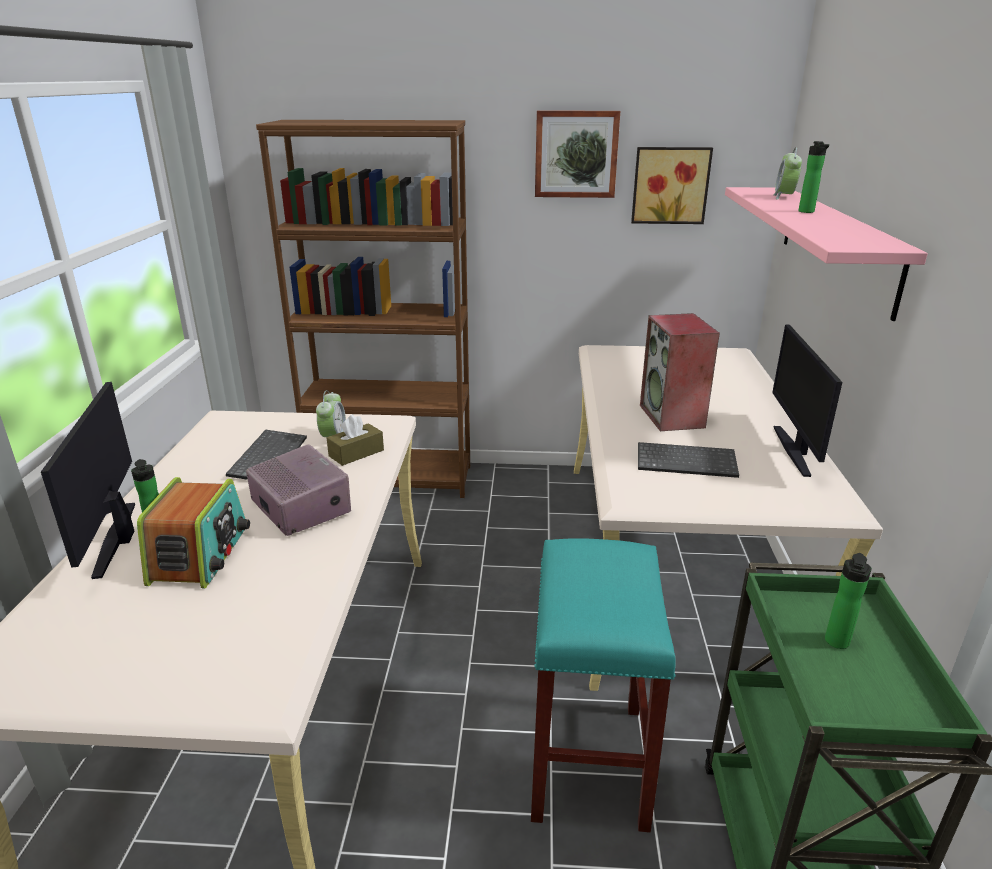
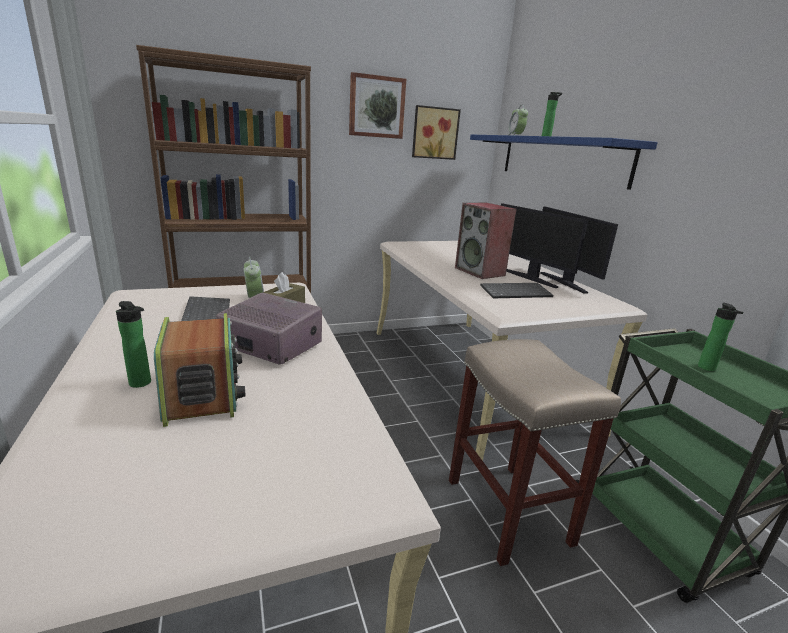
camera: 25 degrees left, 5 degrees down
(120, 538) = (95, 392): monitor -> monitor (530, 278)
(589, 763) = (509, 512): turquoise stool -> beige stool
(836, 244) = (560, 159): pink shelf -> blue shelf

